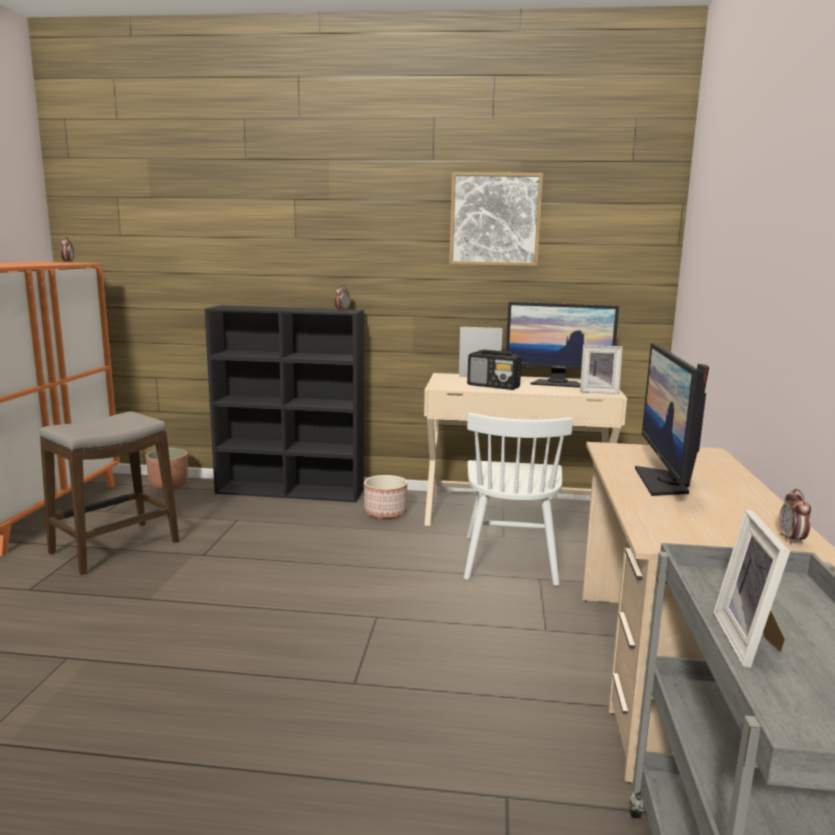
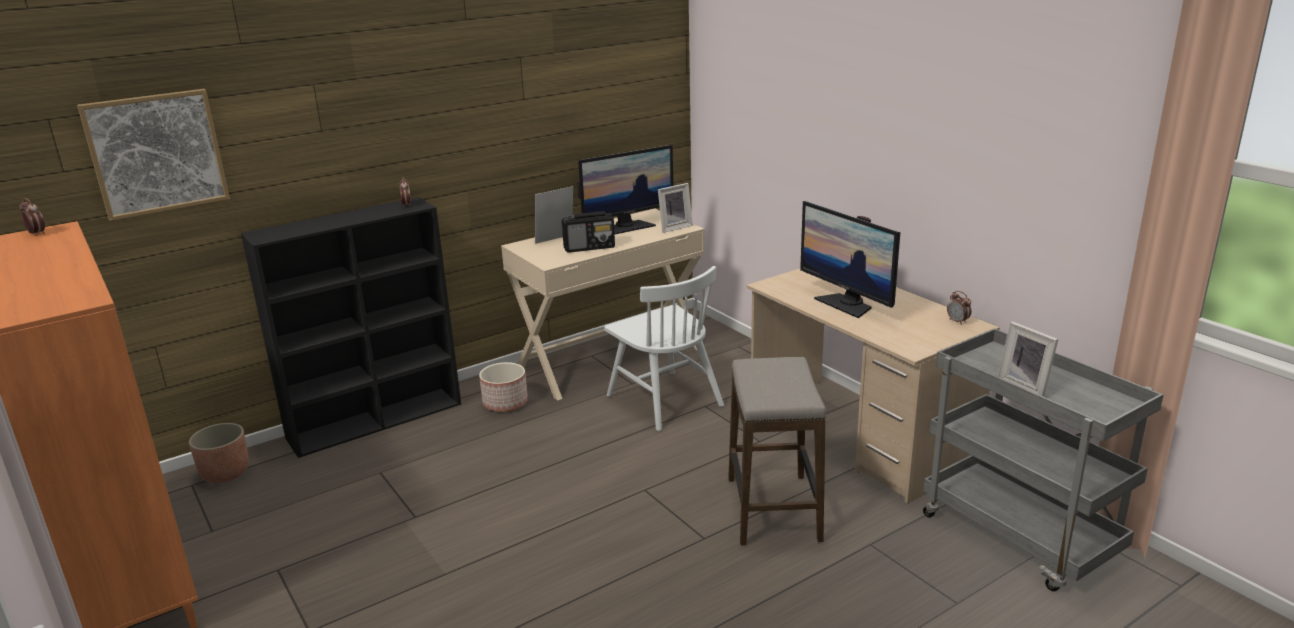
camera: 40 degrees left, 10 degrees up
(114, 548) = (310, 556): stool -> stool (772, 509)
(495, 219) = (535, 74): picture -> picture (156, 153)

